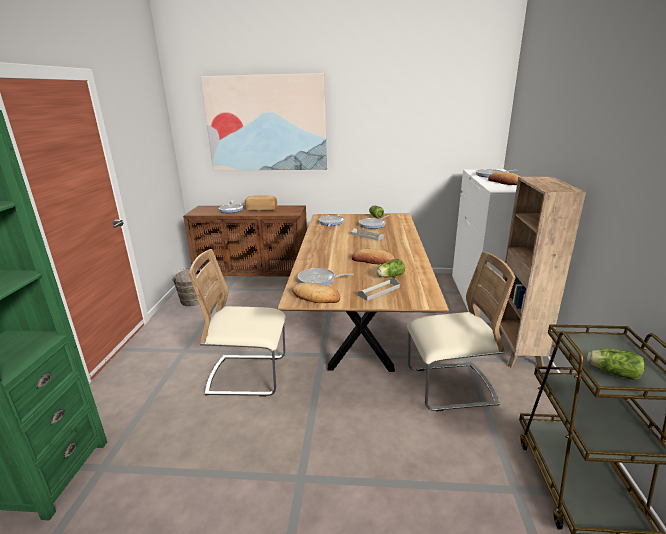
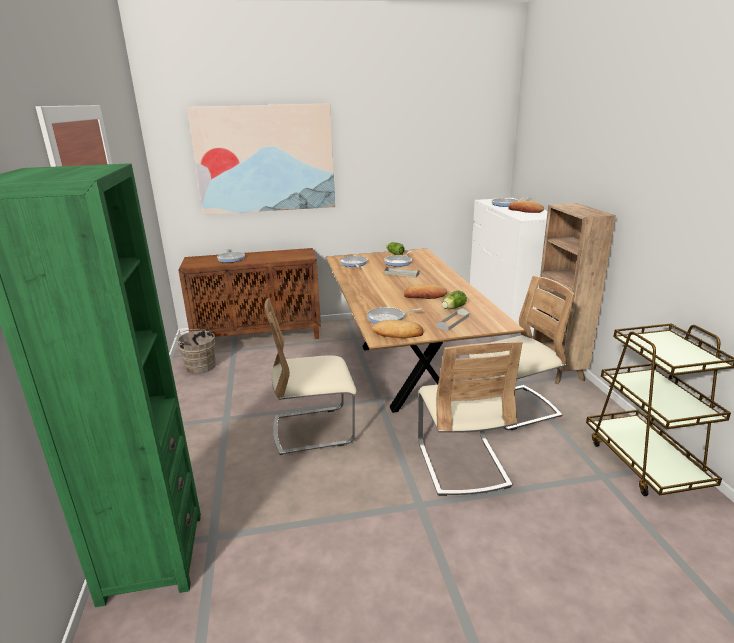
camera: 15 degrees left, 0 degrees up
(261, 209) = (266, 255): bread -> none
(366, 440) = (461, 464): none -> beige chair
(611, 372) = (674, 357): lettuce -> none

